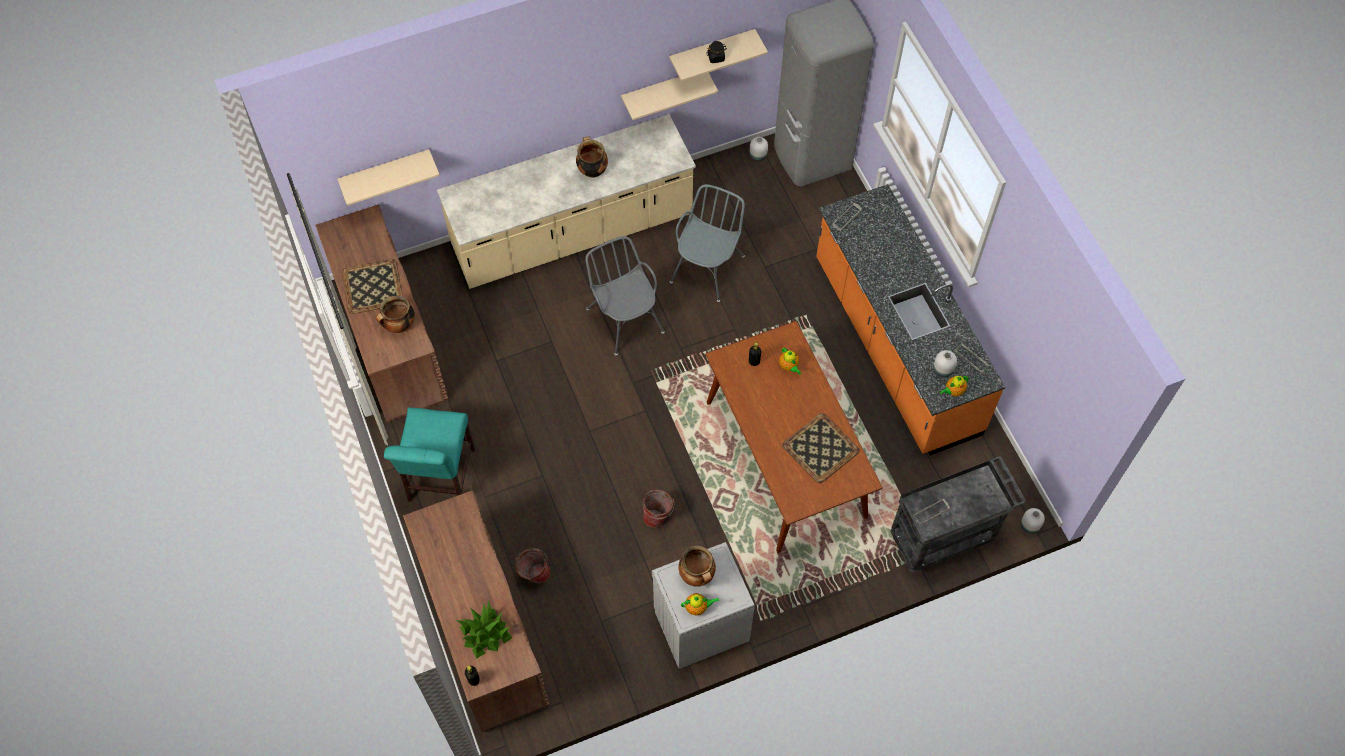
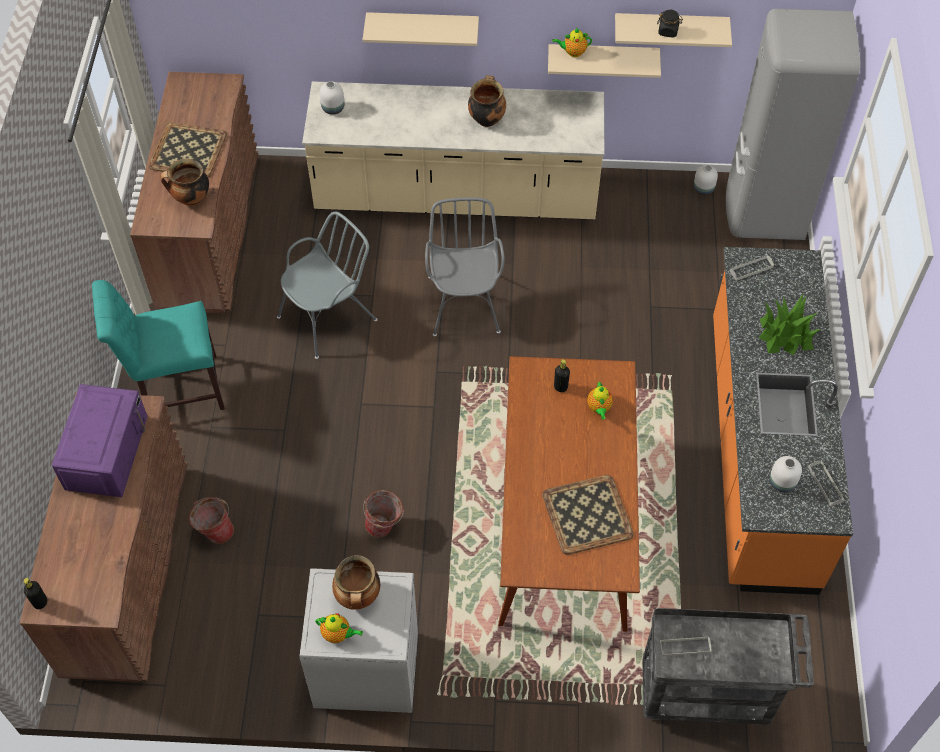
camera: 25 degrees right, 5 degrees down
(385, 172) = (256, 36): beige shelf -> beige shelf (422, 27)
(440, 479) = (176, 389): turquoise chair -> turquoise chair turned 45 degrees clockwise
(454, 550) = (106, 451): none -> purple microwave
(485, 633) = (83, 556): potted plant -> potted plant (785, 334)
(708, 266) = (586, 282): grey chair -> grey chair (330, 315)
(953, 391) = (783, 512): teapot -> teapot (573, 52)
(1030, 526) = (826, 728): white vase -> white vase (333, 108)

